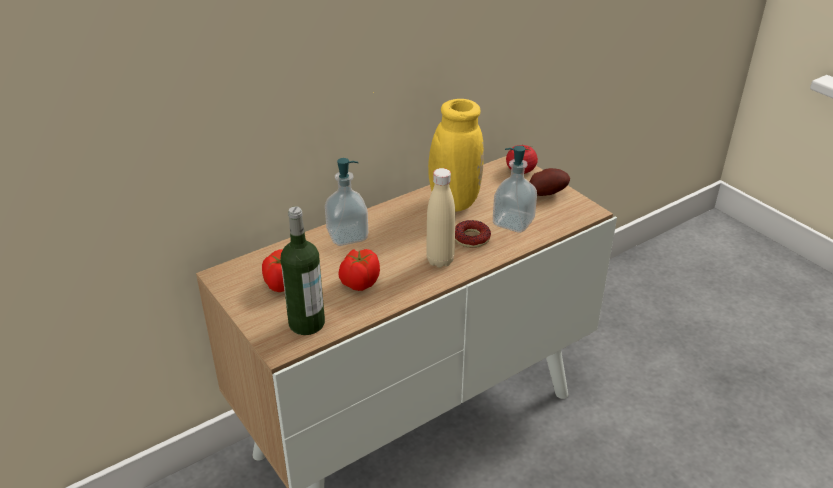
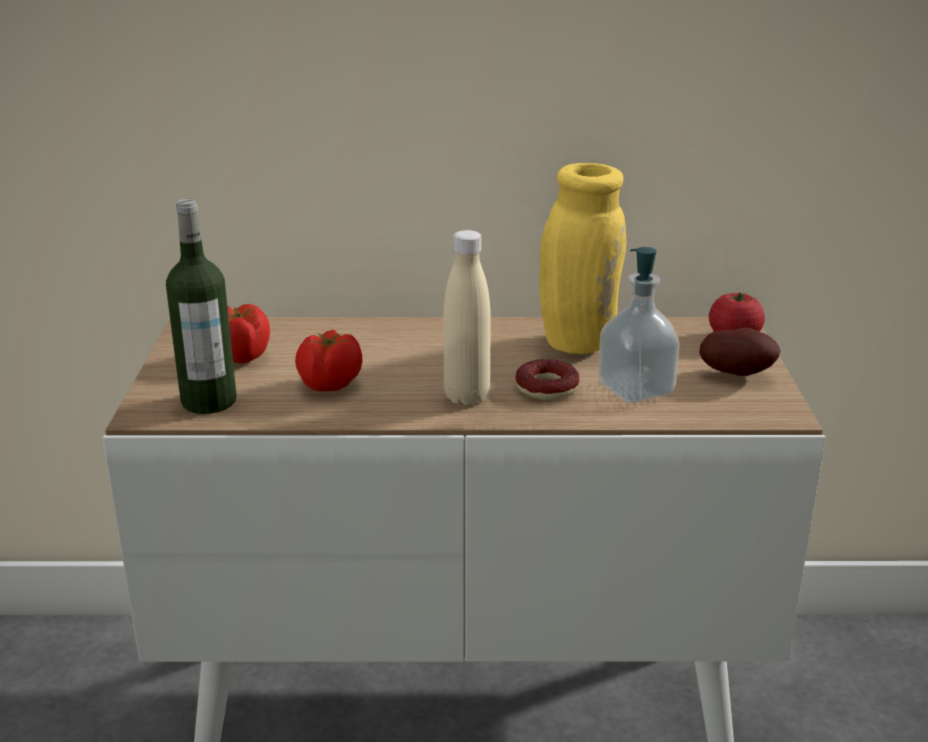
camera: 35 degrees right, 10 degrees down
(347, 236) = (386, 335): soap dispenser -> none

